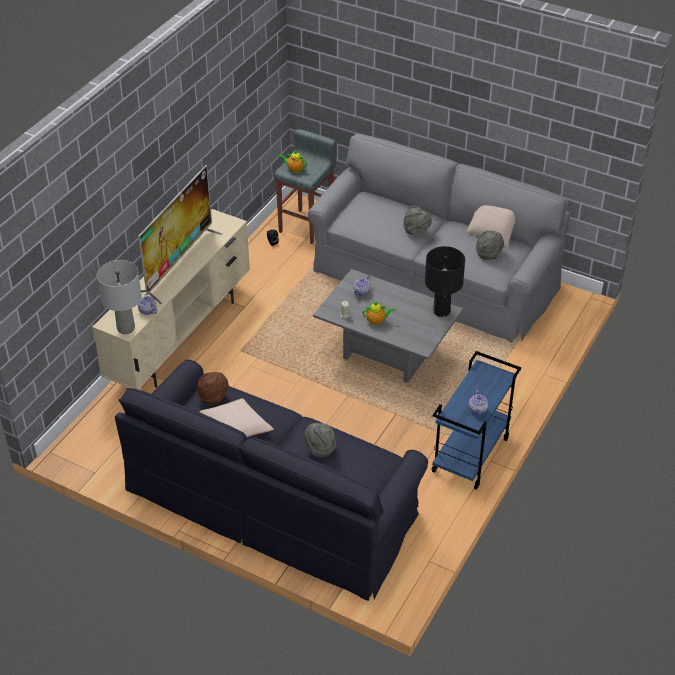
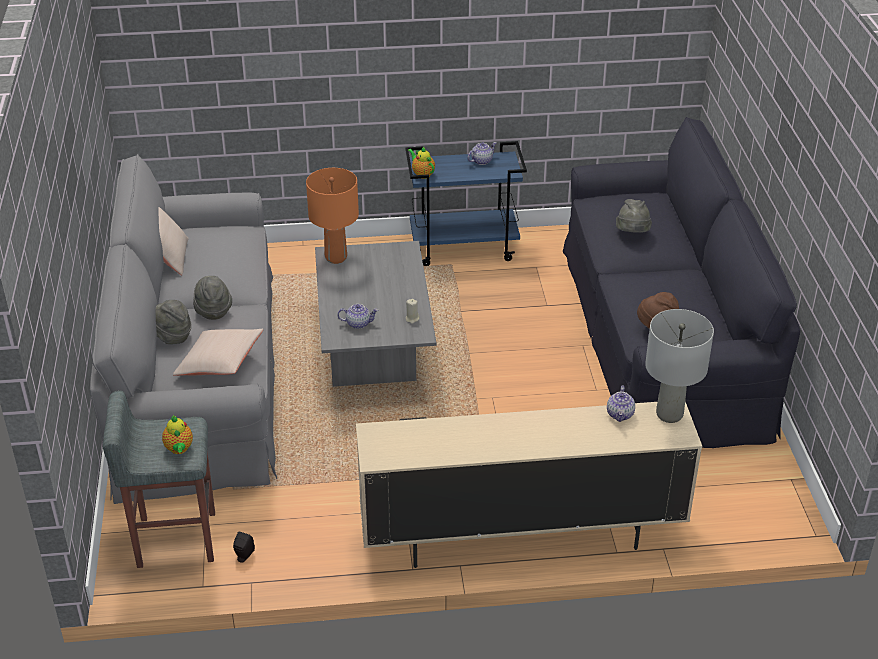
camera: 125 degrees left, 5 degrees down
(179, 263) = (506, 437): television -> none
(237, 428) = (674, 293): beige pillow -> beige pillow (220, 363)
(377, 321) = (398, 293): teapot -> teapot (422, 174)
(441, 312) = (336, 257): black table lamp -> orange table lamp
(488, 254) = (214, 244): grey hat -> grey hat (171, 336)

